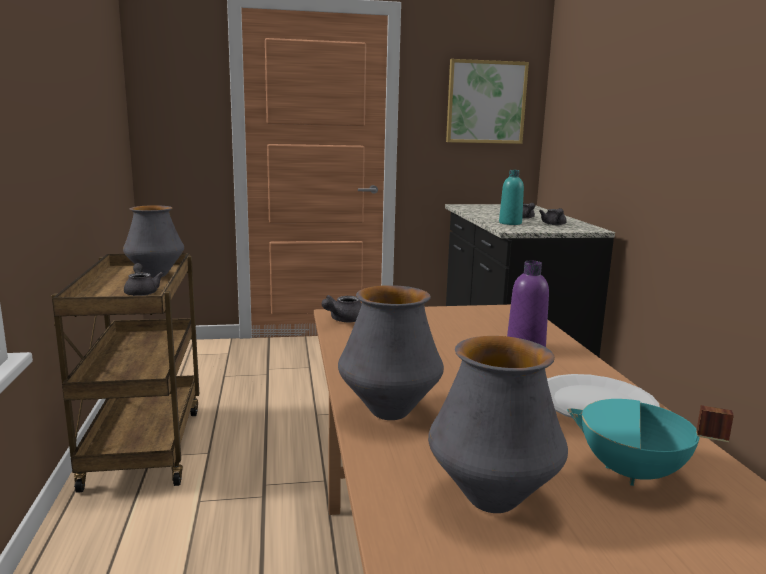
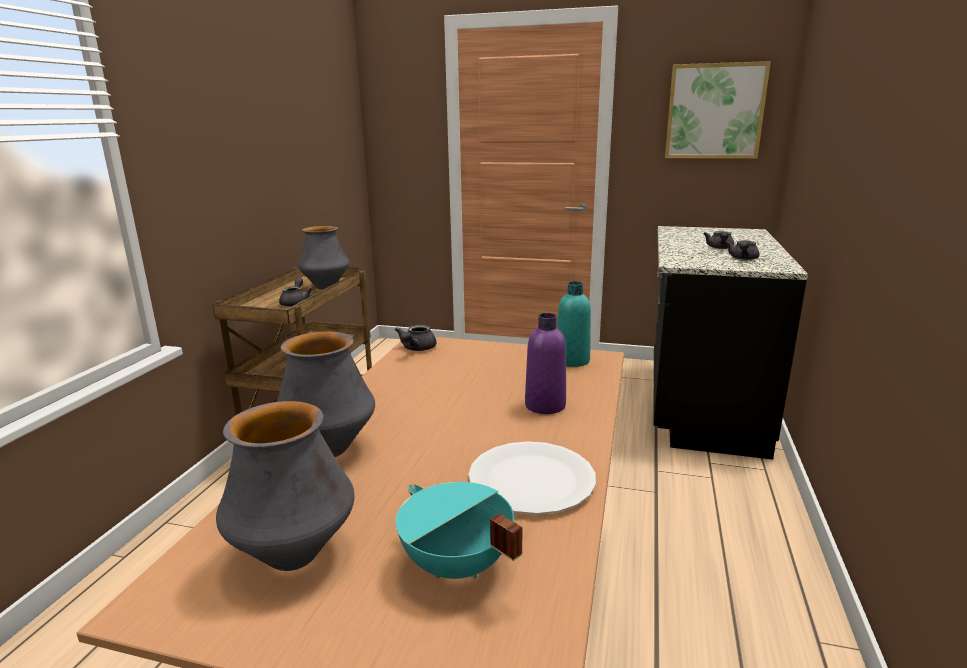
camera: 25 degrees right, 5 degrees up
(343, 320) = (416, 349): grey teapot -> grey teapot turned 45 degrees counterclockwise
(510, 223) = (690, 254): turquoise bottle -> turquoise bottle (572, 360)

